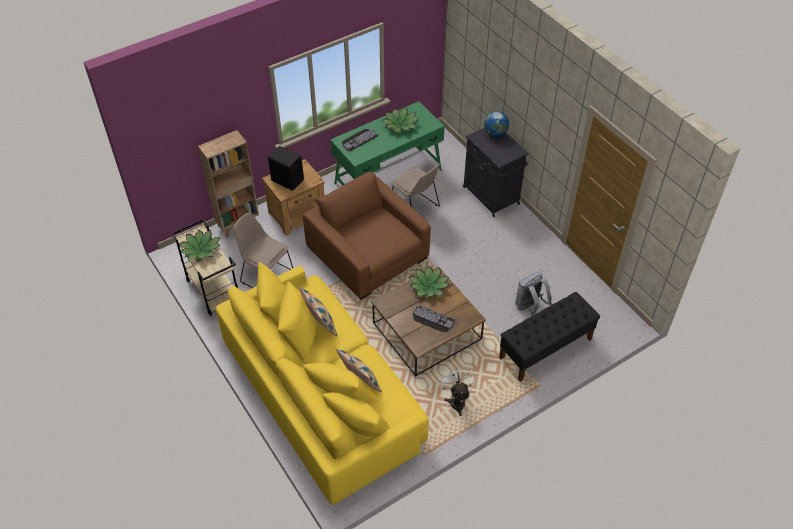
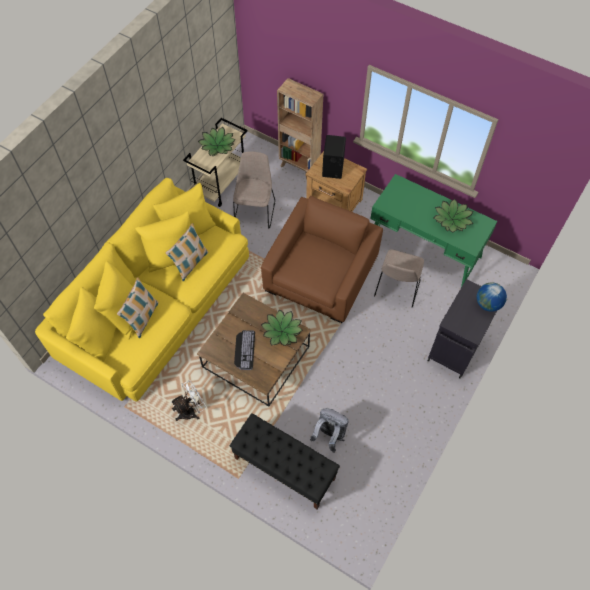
camera: 65 degrees right, 10 degrees up
(358, 139) = (410, 195): keyboard -> none

